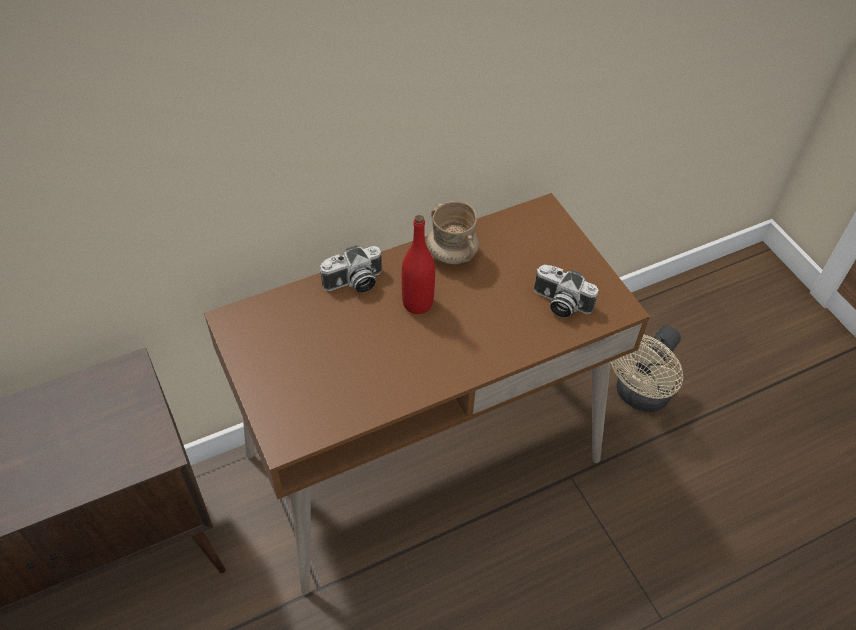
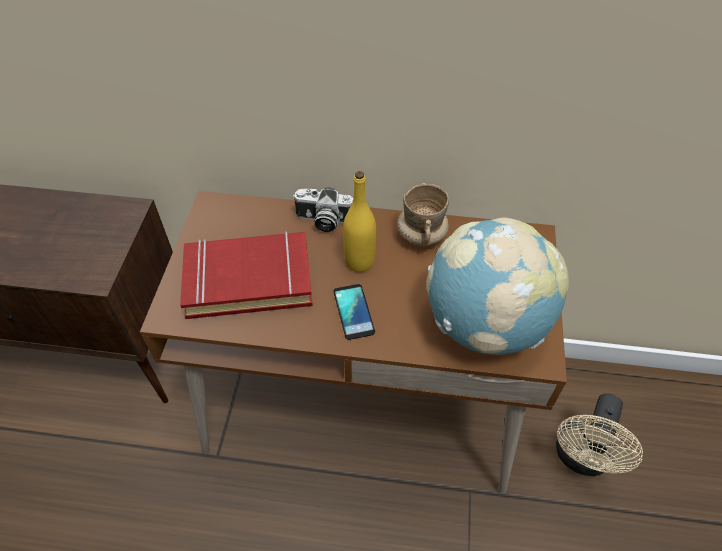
camera: 35 degrees right, 0 degrees up
(332, 370) = (249, 280): none -> red book
(417, 303) = (359, 261): red bottle -> yellow bottle
(448, 349) = (353, 312): none -> phone
(560, 303) = (485, 324): camera -> globe
(639, 396) = (581, 458): beige fan -> beige fan turned 45 degrees counterclockwise

